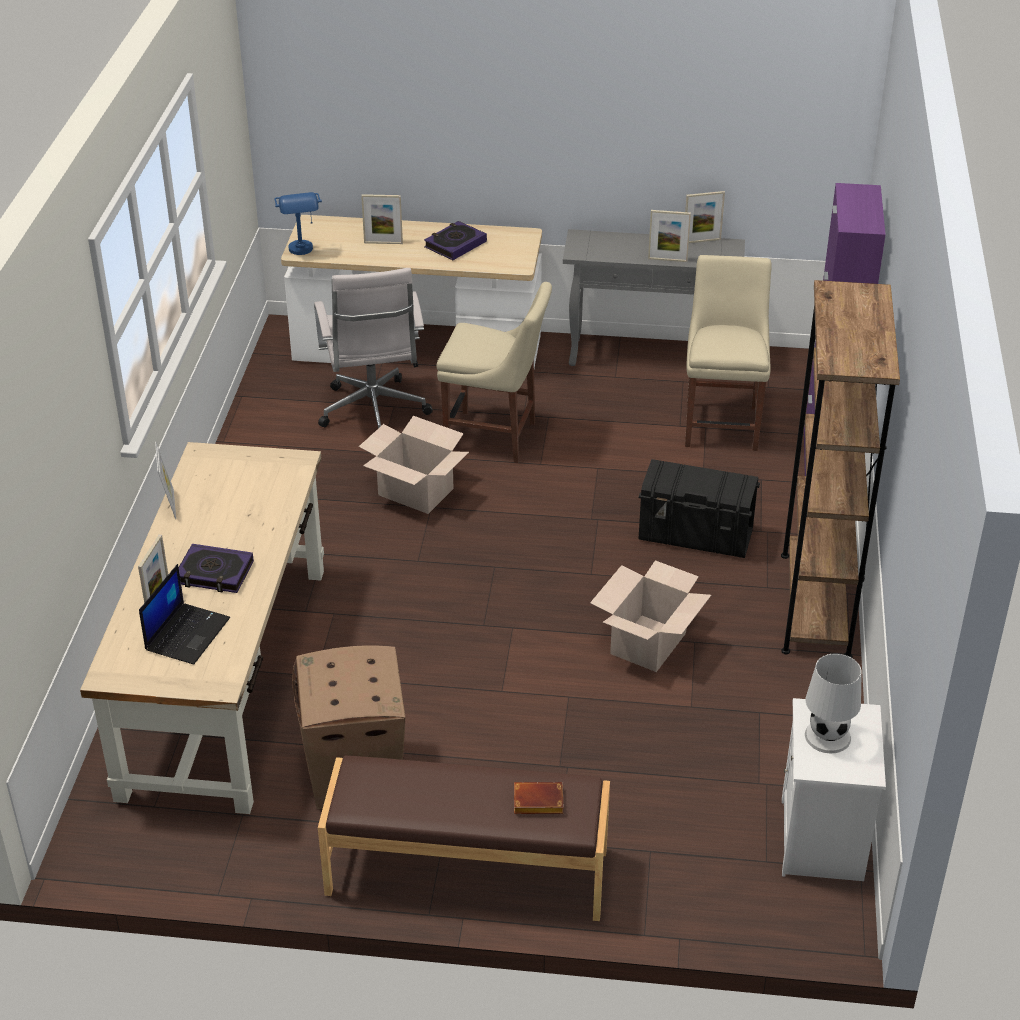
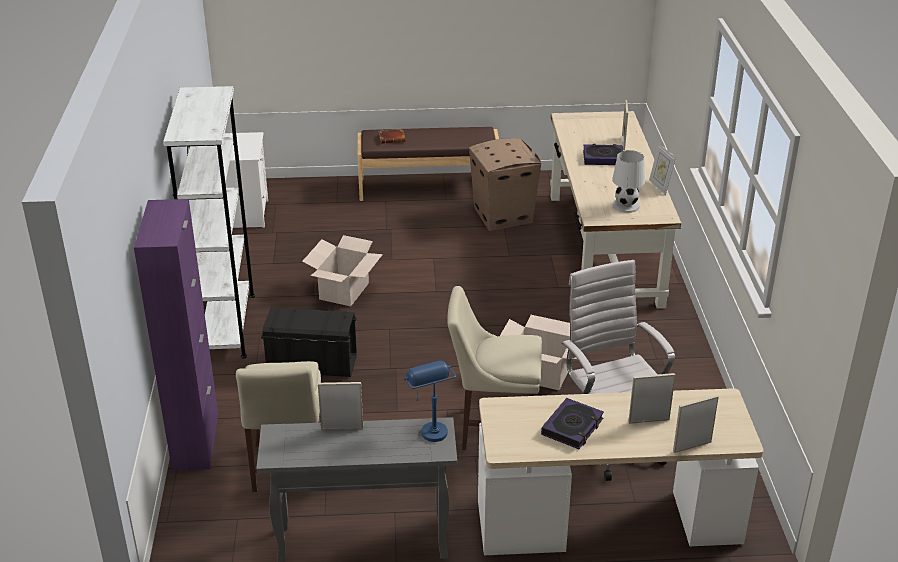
camera: 170 degrees right, 5 degrees down
(187, 633) = (597, 133): laptop -> none
(302, 253) = (722, 398): blue table lamp -> blue table lamp (430, 427)
(702, 241) = (305, 459): picture frame -> picture frame (692, 446)
(815, 604) = (226, 326): brown bookcase -> white bookcase
(827, 736) = (243, 146): white table lamp -> white table lamp (626, 205)

